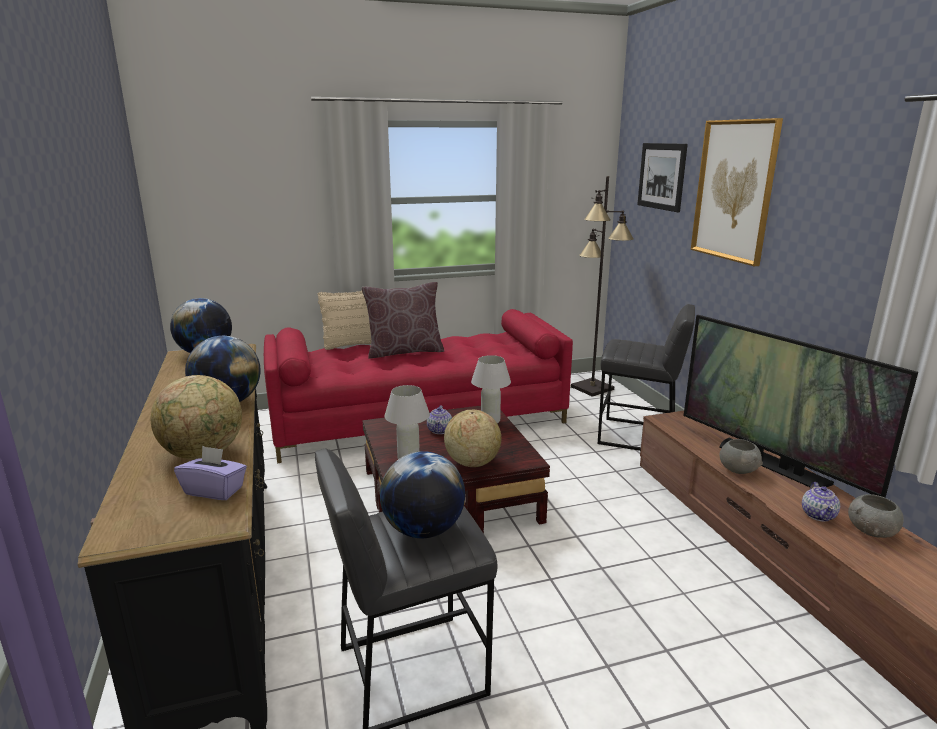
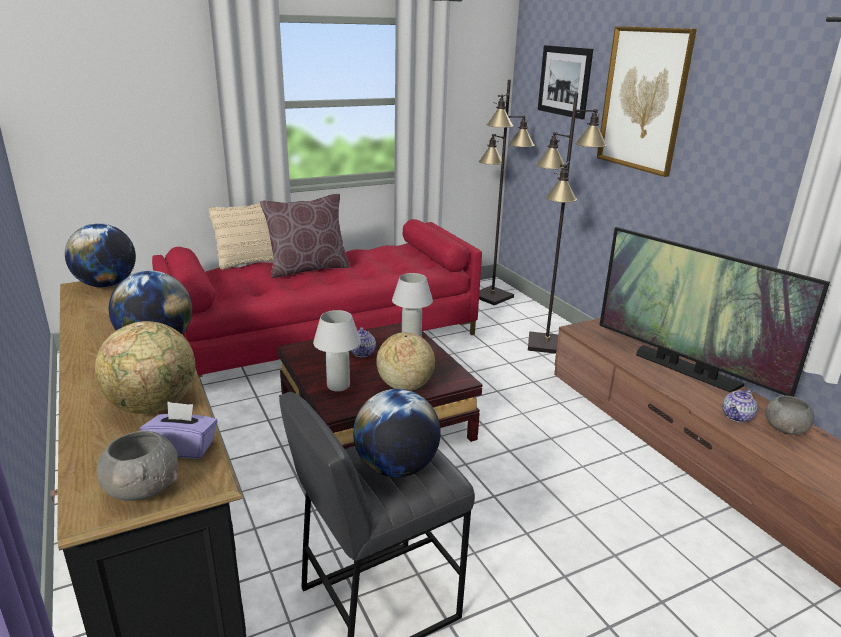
camera: 10 degrees left, 5 degrees up
(638, 436) = (546, 344): grey stool -> black floor lamp
(738, 470) = (658, 377): grey bowl -> grey bowl (143, 489)
(818, 515) = (737, 416): teapot -> teapot turned 45 degrees clockwise

